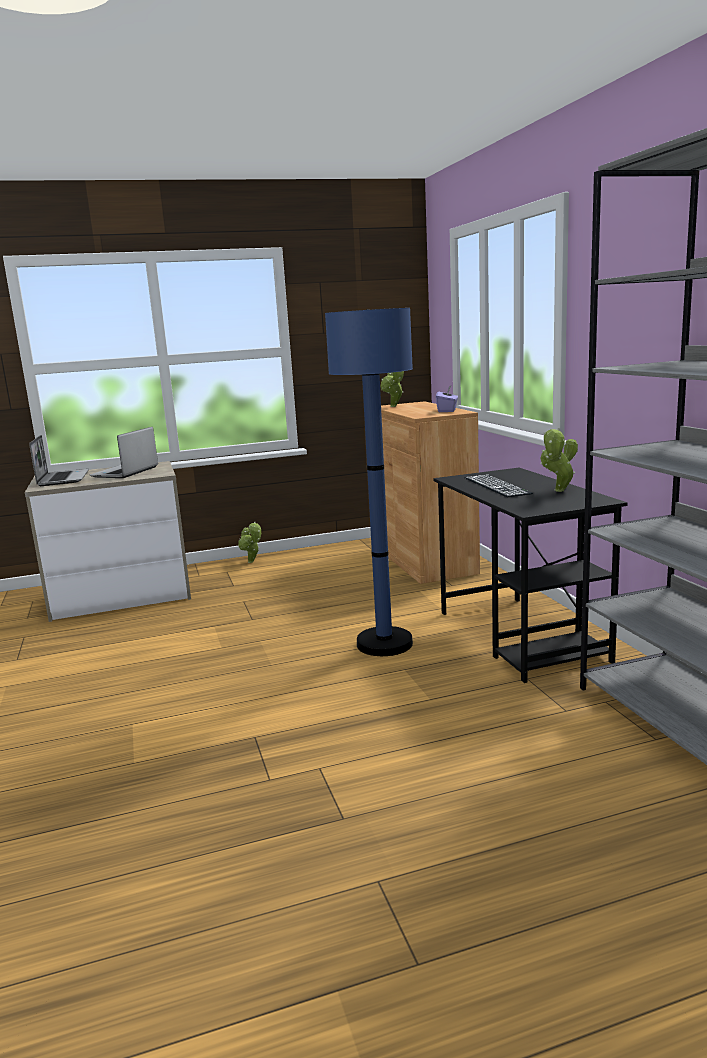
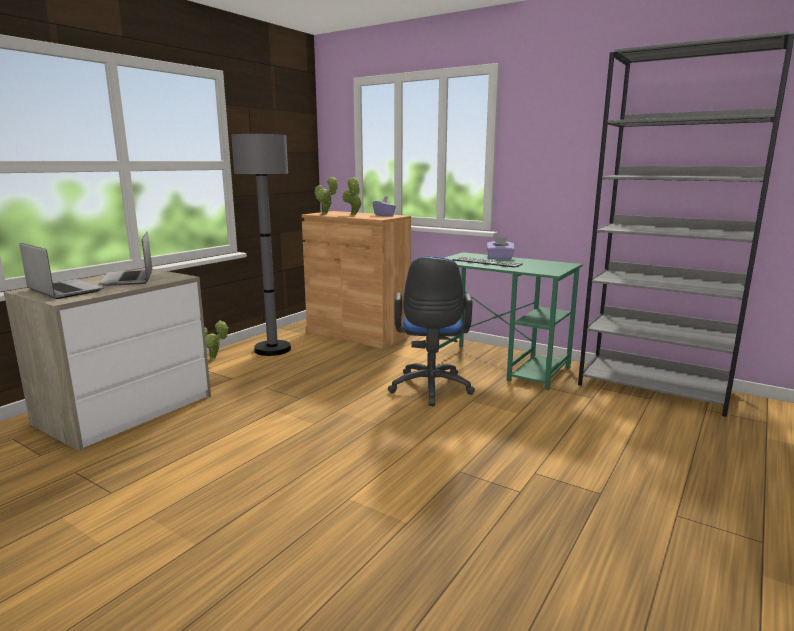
camera: 40 degrees left, 0 degrees up
(313, 563) = (272, 349): none -> grey floor lamp
(384, 644) = (430, 390): blue floor lamp -> blue office chair
(521, 636) = (500, 366): black desk -> green desk
(536, 481) = (499, 258): none -> purple tissue box
(558, 491) = (531, 262): potted plant -> potted plant (353, 215)

